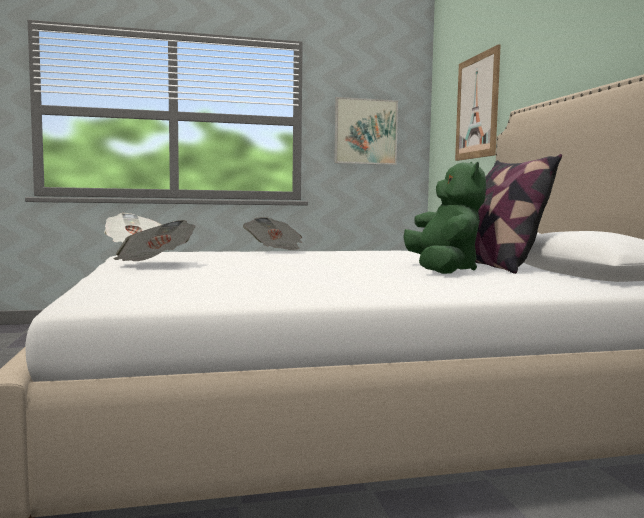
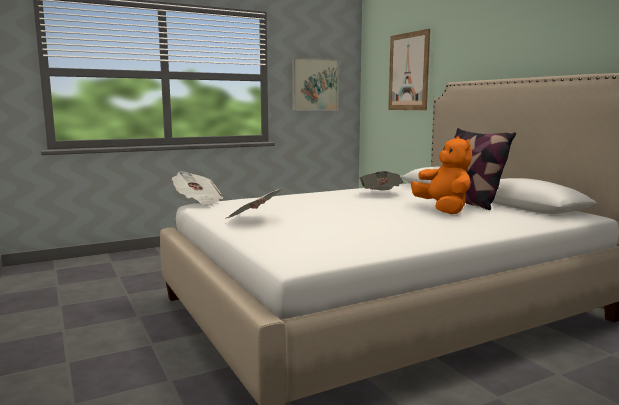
camera: 15 degrees left, 5 degrees up
(275, 251) = (300, 196): newspaper -> newspaper (381, 193)
(443, 270) = (443, 209): green plush toy -> orange plush toy

